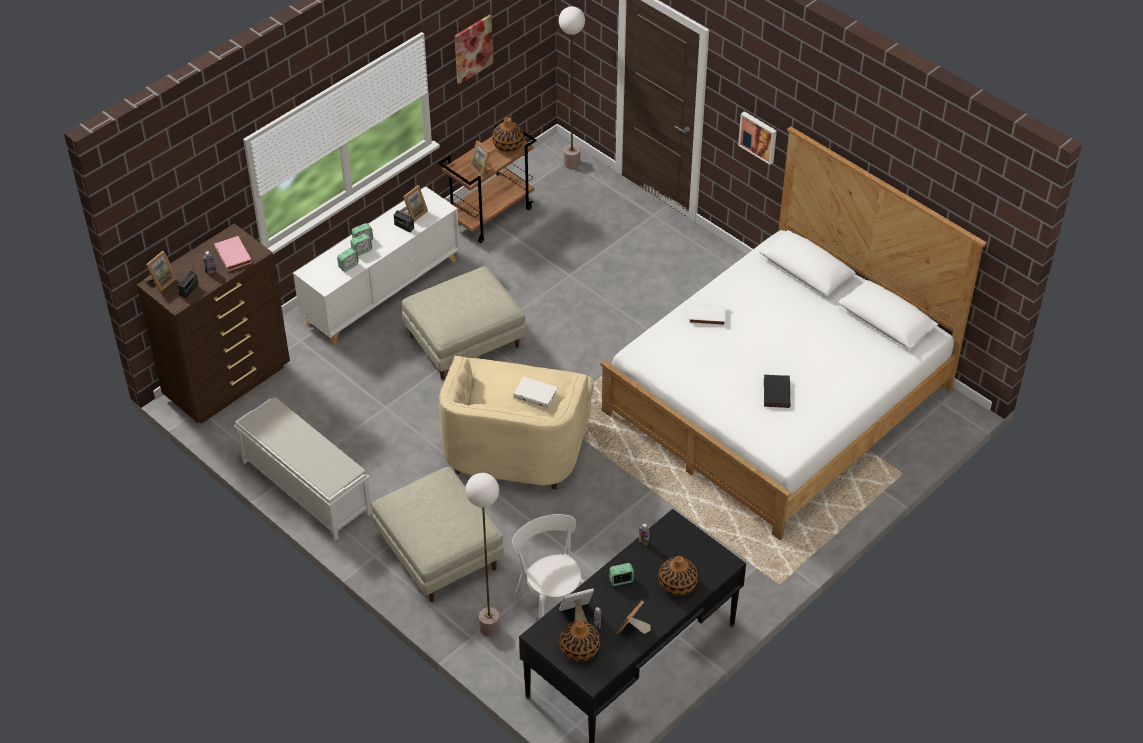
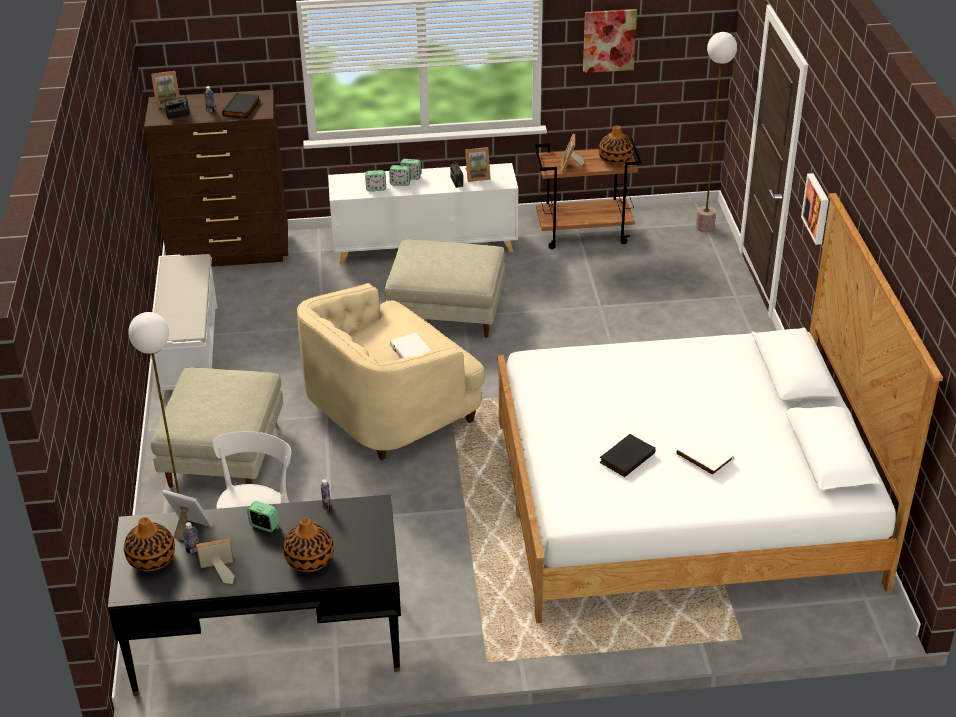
camera: 40 degrees right, 10 degrees down
(234, 255) = (242, 108): pink book -> black book
(707, 316) = (636, 362): white book -> white book (702, 458)

